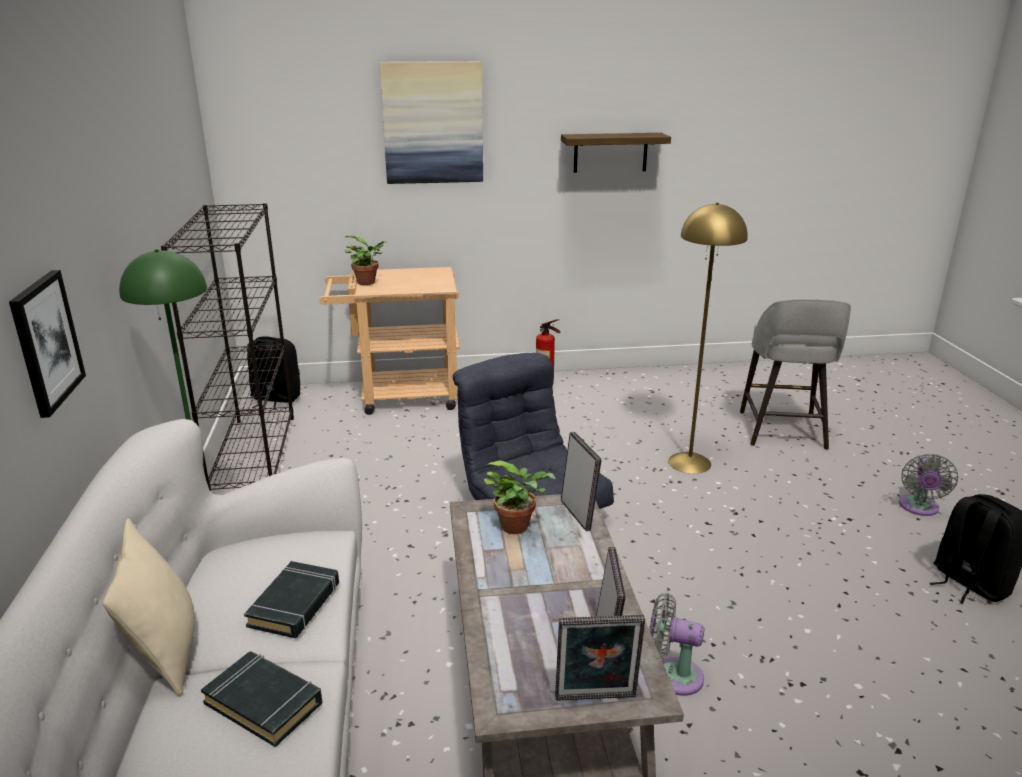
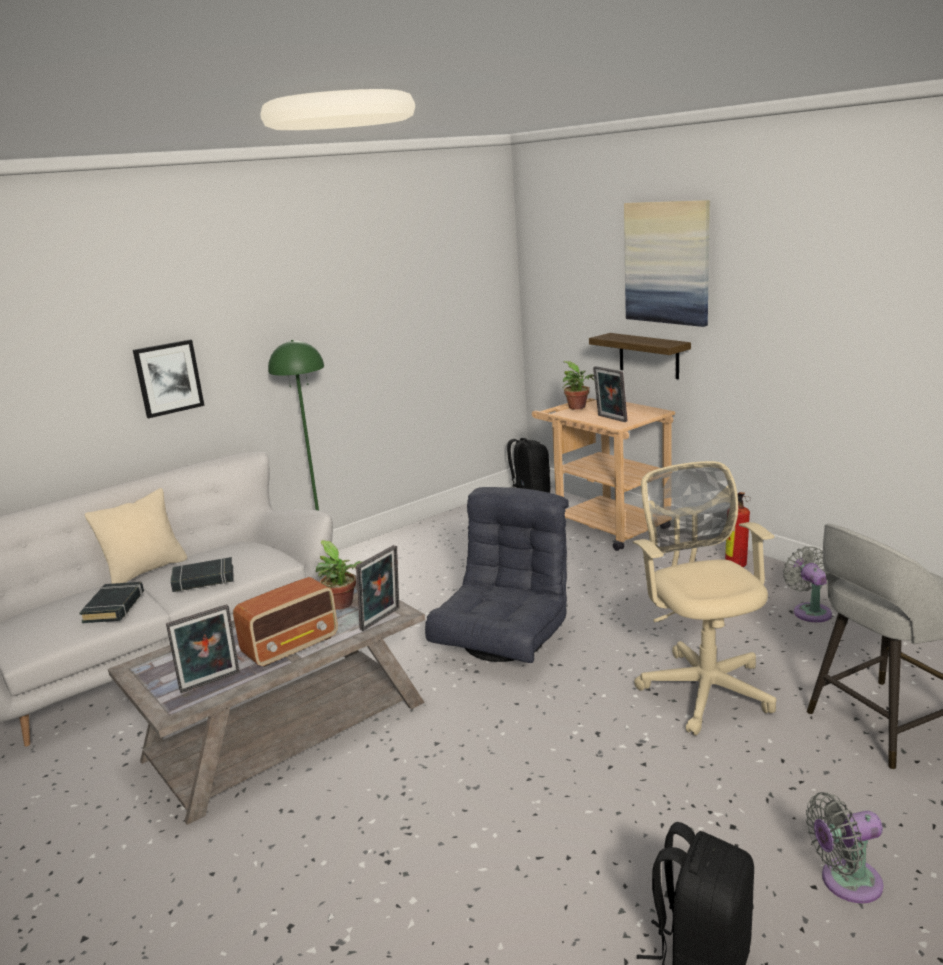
camera: 60 degrees right, 5 degrees down
(254, 454) = (449, 524): black bookcase -> none
(577, 578) = (292, 646): none -> radio
(596, 700) = (157, 695): picture frame -> picture frame (610, 419)
(610, 152) = (843, 308): shelf -> shelf (648, 355)
(672, 675) = (345, 784): grey fan -> grey fan (810, 611)
(689, 462) = (704, 687): yellow floor lamp -> beige office chair

